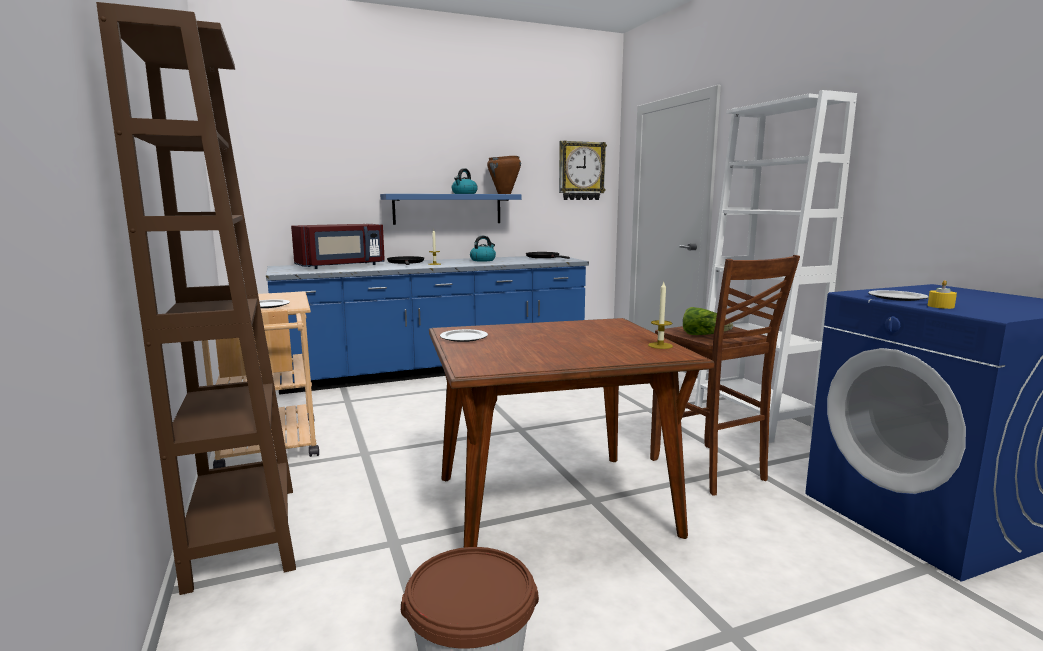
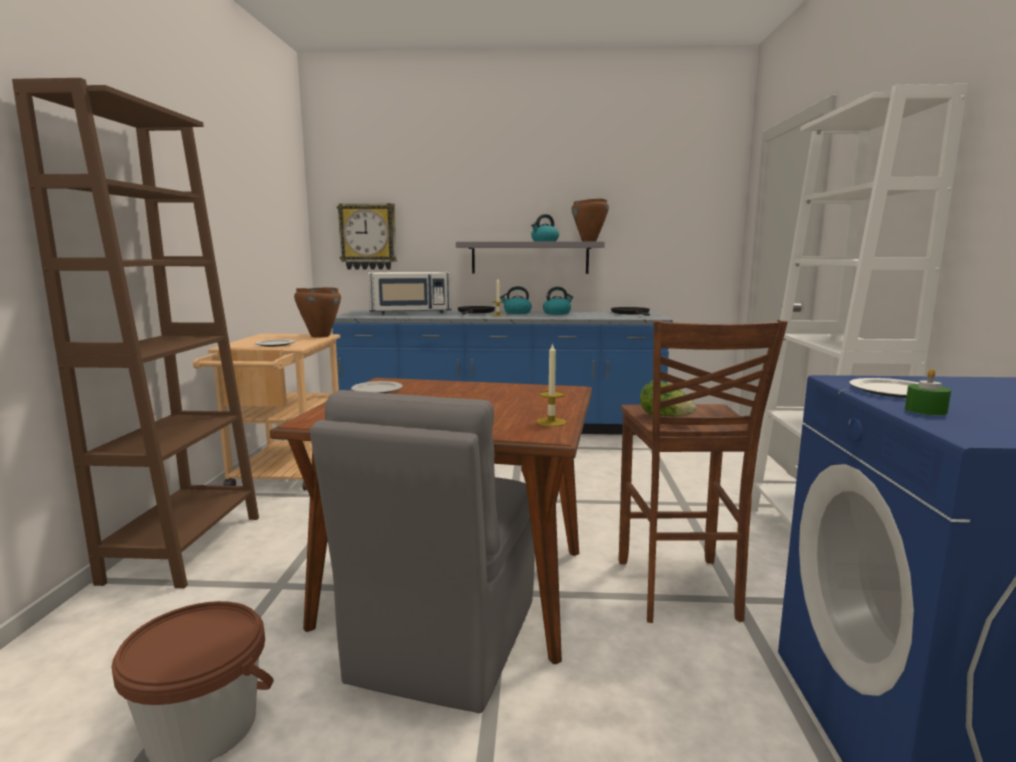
camera: 25 degrees right, 0 degrees up
(290, 294) = (319, 336): none -> brown cooking pot
(341, 266) = (410, 313): red microwave -> white microwave
(446, 261) = (517, 313): none -> kettle
(447, 209) = (530, 257): blue shelf -> grey shelf
(581, 171) = (692, 214): wall clock -> wall clock (368, 237)
(591, 547) = (443, 643): none -> grey chair
(940, 306) = (925, 410): yellow candle -> green candle

